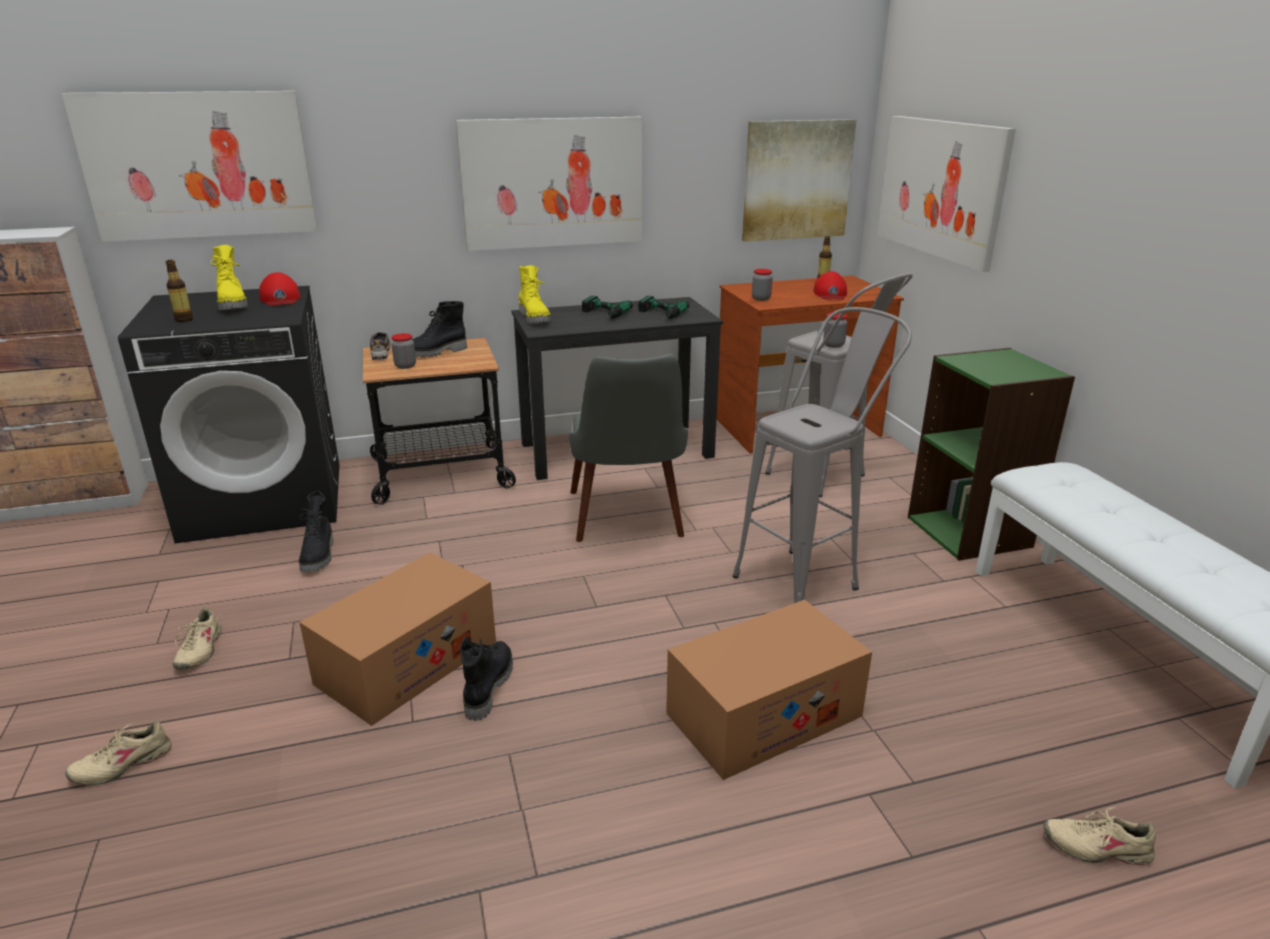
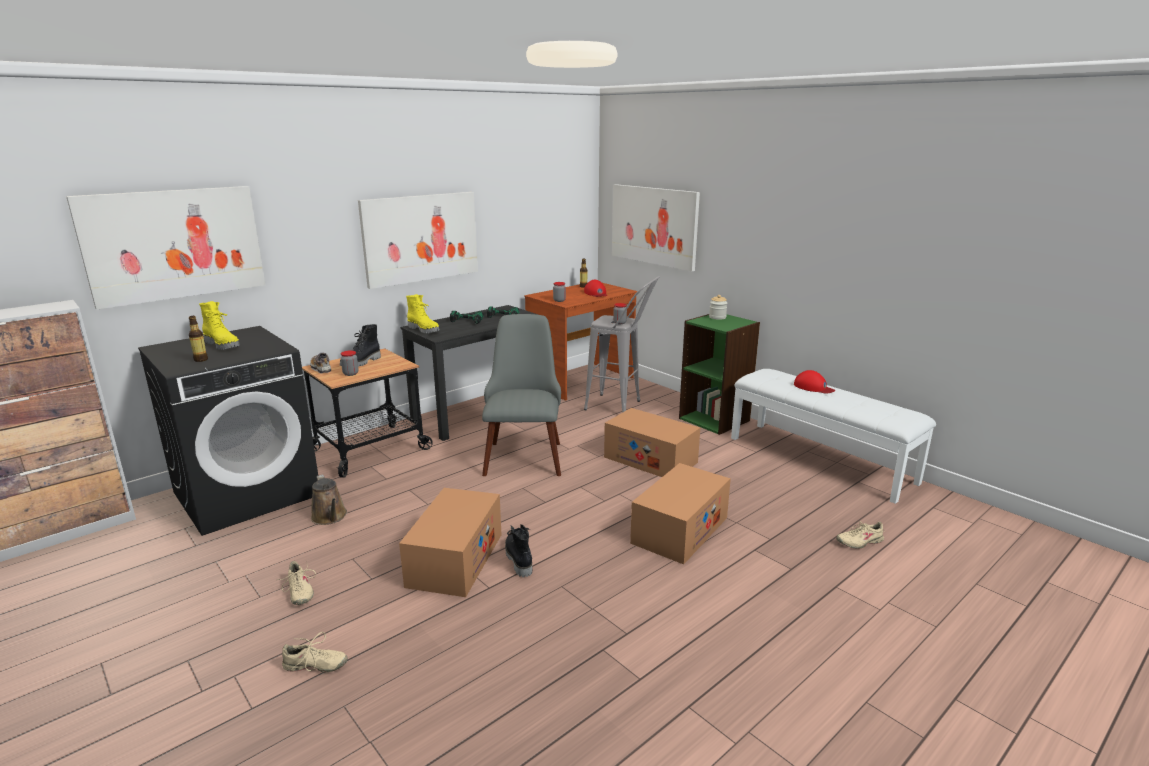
camera: 25 degrees left, 5 degrees down
(122, 764) = (315, 666): beige shoe -> beige shoe turned 120 degrees counterclockwise
(280, 299) = (254, 337): red cap -> red cap (813, 387)
(319, 556) = (330, 517): black boot -> brown watering can
(628, 522) = (524, 453): grey chair -> grey chair turned 150 degrees counterclockwise
(796, 180) = (560, 225): picture -> none
(808, 577) = (650, 459): grey stool -> cardboard box
(1000, 357) = (717, 317): none -> jar

